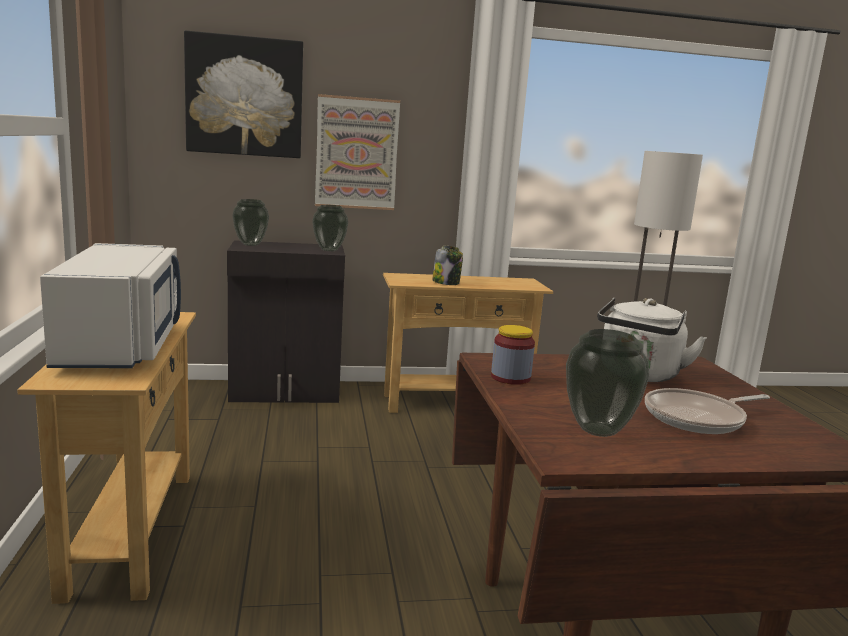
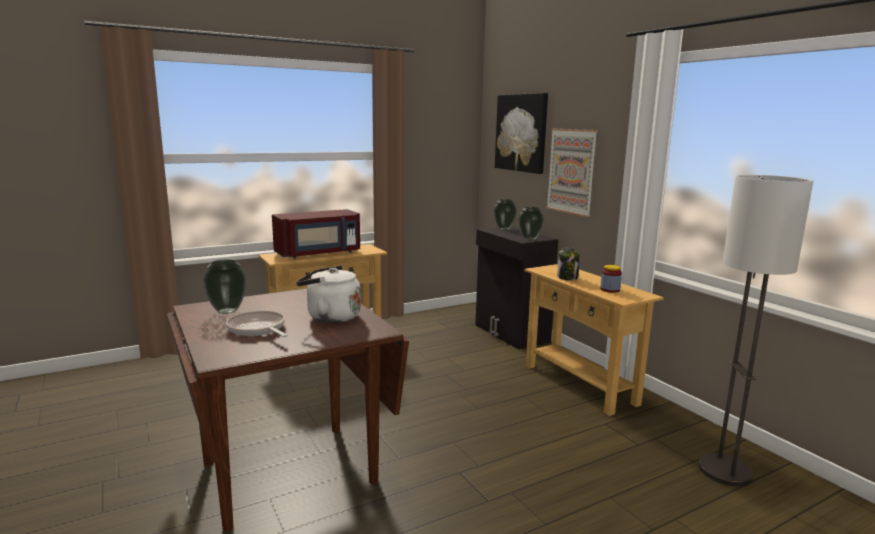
camera: 70 degrees right, 0 degrees up
(122, 346) = (319, 253): white microwave -> red microwave
(510, 378) = (297, 294): jar -> jar (610, 290)

